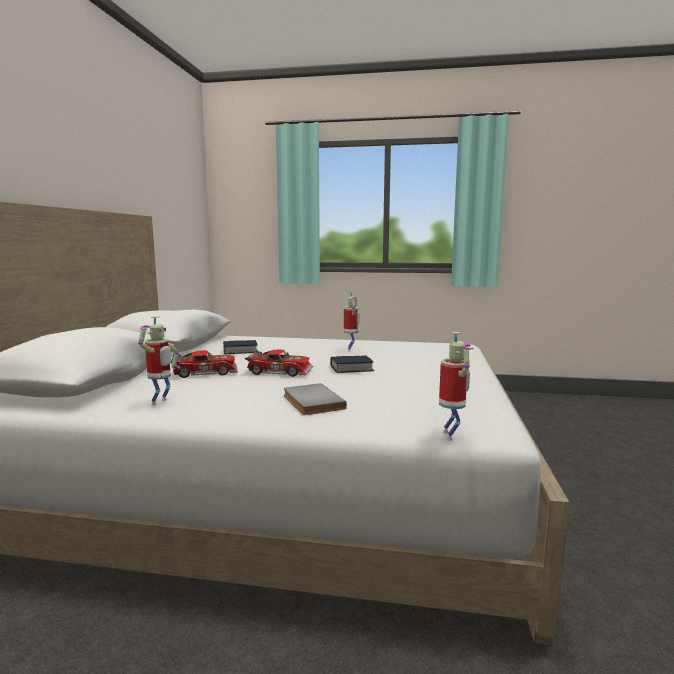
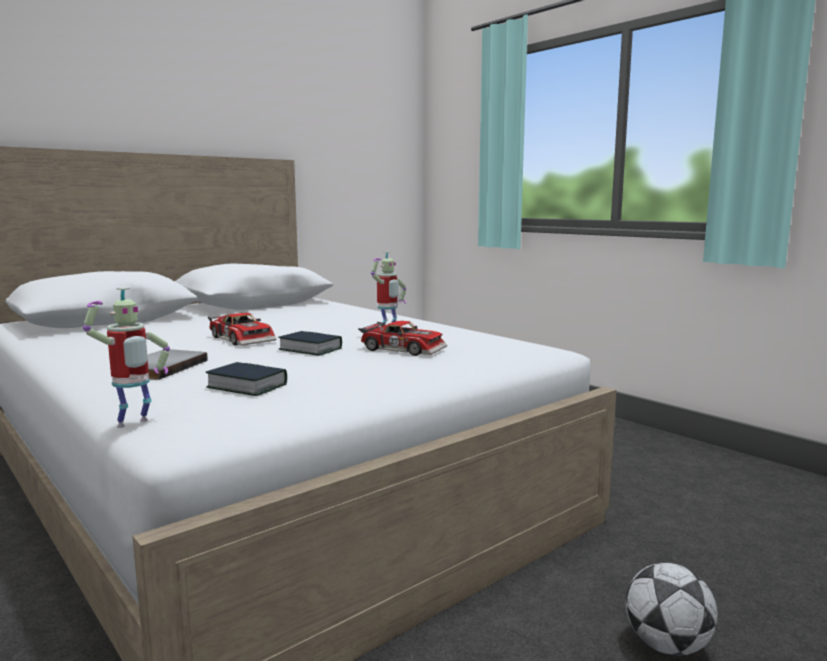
camera: 40 degrees right, 0 degrees up
(161, 402) = (80, 343): toy robot -> none
(205, 372) = (191, 328): toy car -> toy car (404, 348)
(240, 351) = (284, 316): book -> book (247, 386)
(593, 481) = (667, 645): none -> football

